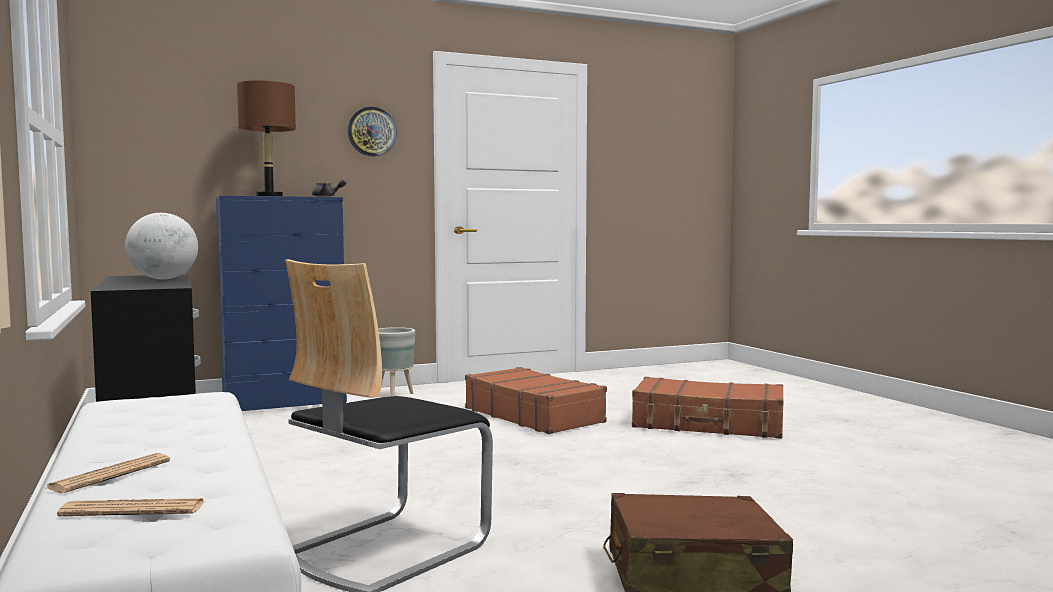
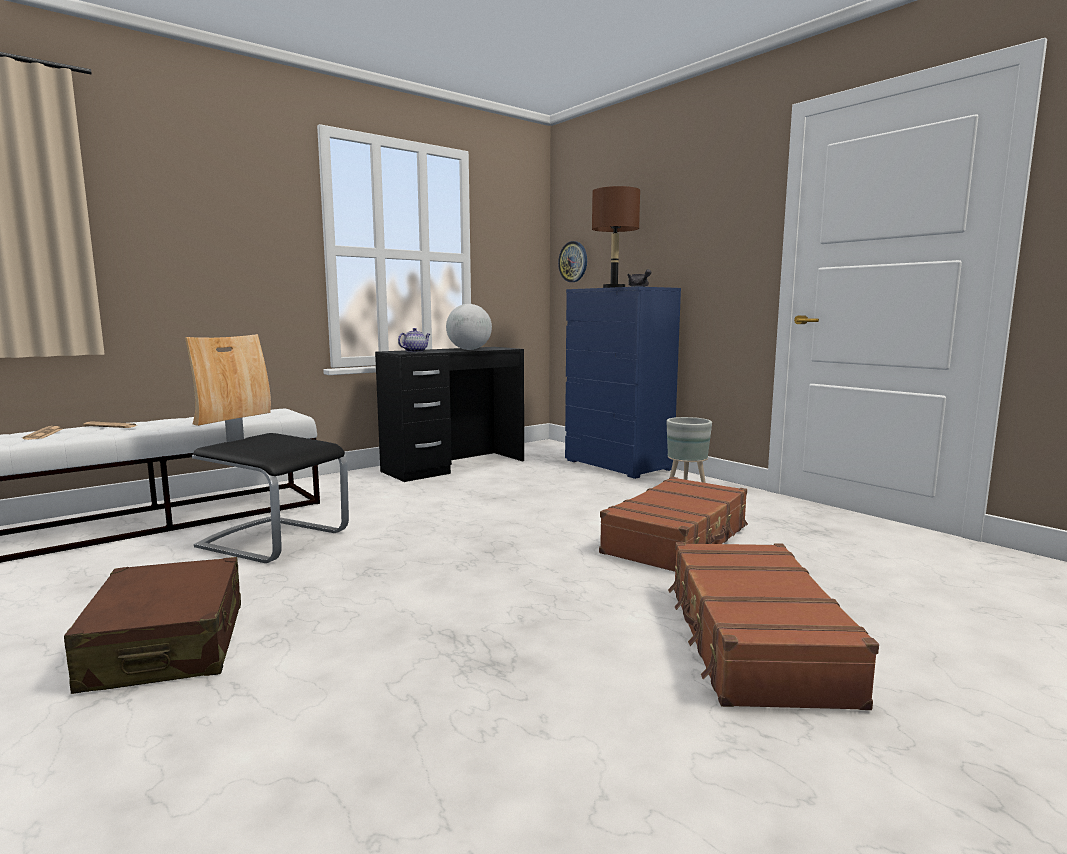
camera: 75 degrees right, 5 degrees up
(157, 285) = (415, 352): none -> teapot
(372, 131) = (723, 215): wall clock -> wall clock (573, 262)

